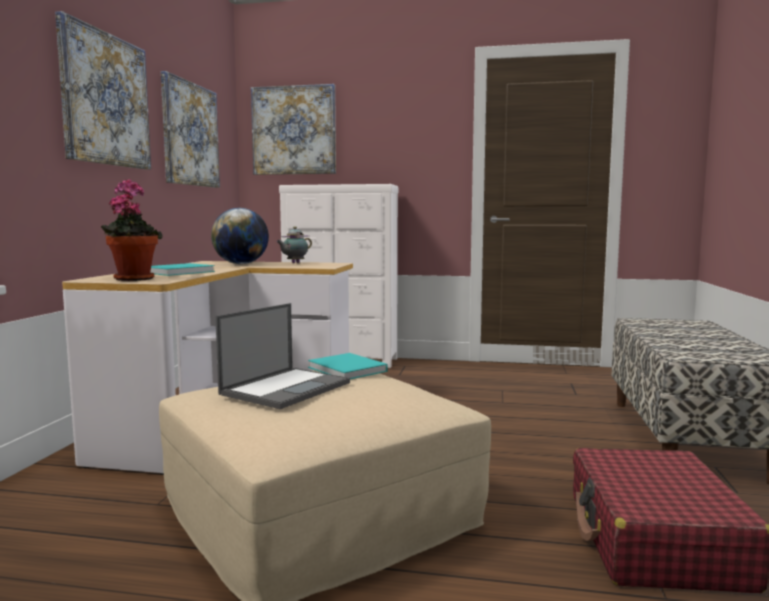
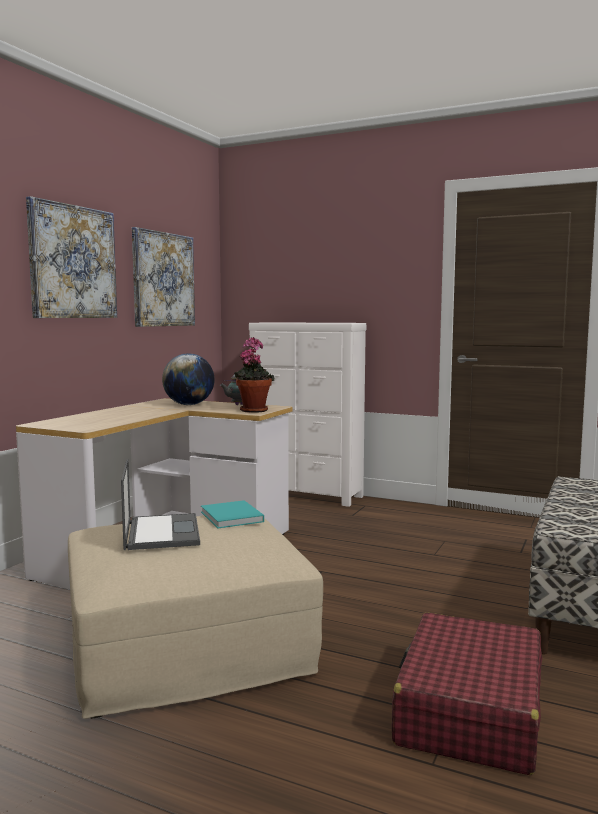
camera: 15 degrees right, 0 degrees up
(133, 278) = (72, 424): potted plant -> potted plant (253, 410)
(181, 272) = (121, 416): turquoise book -> none
(286, 388) = (161, 532): laptop -> laptop turned 60 degrees counterclockwise
(294, 130) = (270, 267): picture -> none

